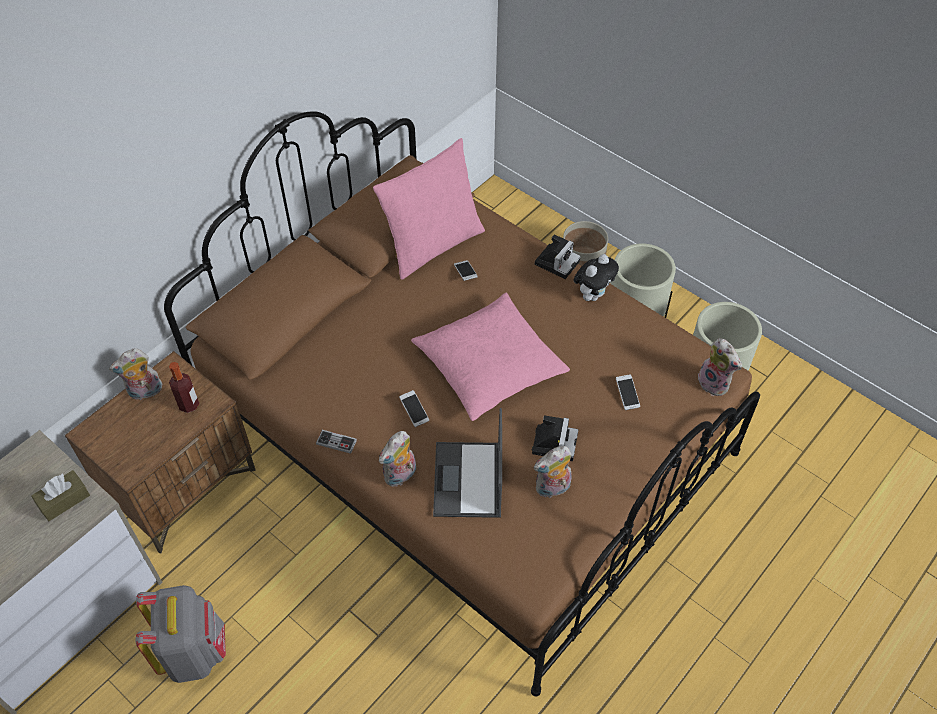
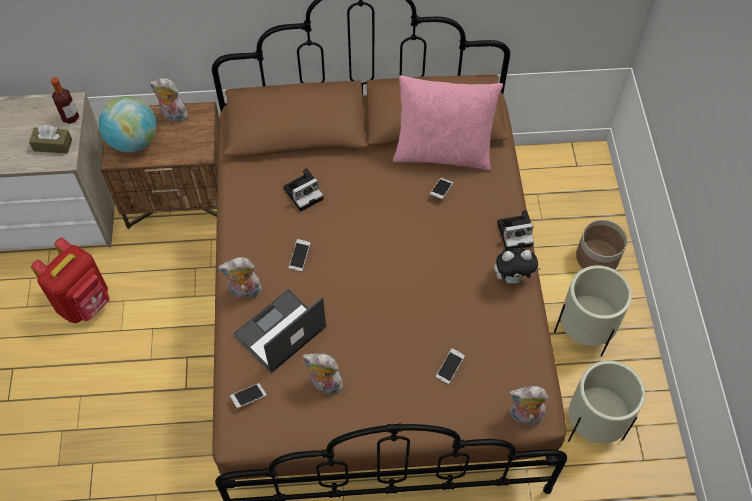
camera: 45 degrees right, 5 degrees up
(132, 443) = (133, 141): none -> globe
(189, 404) = (187, 143): bottle -> bottle (70, 117)
(194, 651) = (85, 303): grey backpack -> red backpack
(336, 442) = (233, 237): game controller -> none
(489, 365) = (382, 267): pink pillow -> none
(506, 552) = (248, 397): none -> phone
(554, 442) = (362, 356): camera -> camera (304, 192)
(715, 383) = (524, 416): plush toy -> plush toy turned 90 degrees clockwise

